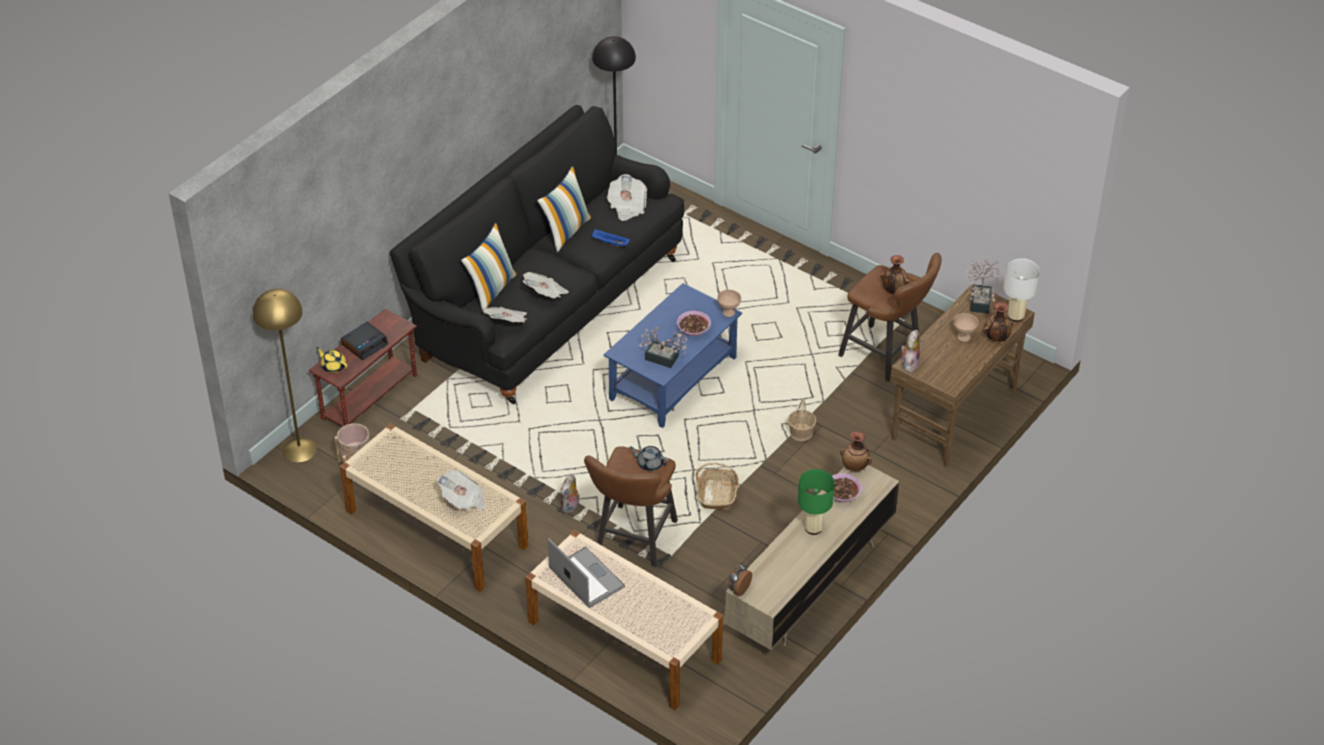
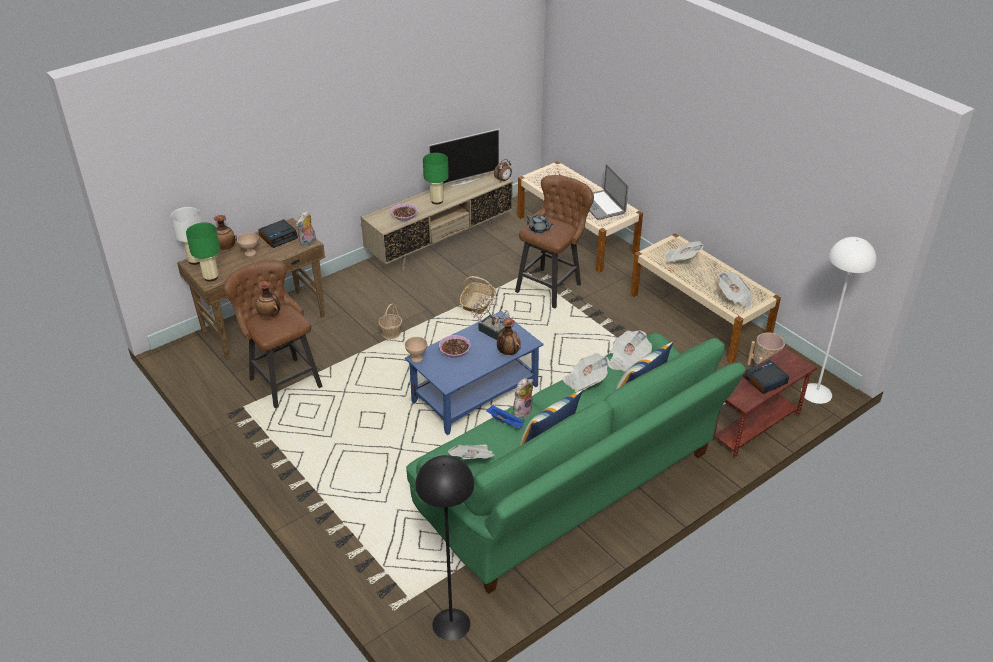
camera: 165 degrees left, 5 degrees down
(299, 449) = (816, 393): yellow floor lamp -> white floor lamp
(333, 366) = (793, 366): yellow teapot -> none
(395, 453) = (735, 298): none -> newspaper
(545, 302) = (572, 492): black sofa -> green sofa
(570, 507) = (592, 313): plush toy -> plush toy (522, 410)
(793, 573) = (464, 182): none -> television
(855, 467) = (385, 228): vase -> vase (508, 352)
(949, 365) = (278, 237): none -> alarm clock
(981, 300) = (211, 277): potted plant -> green table lamp

